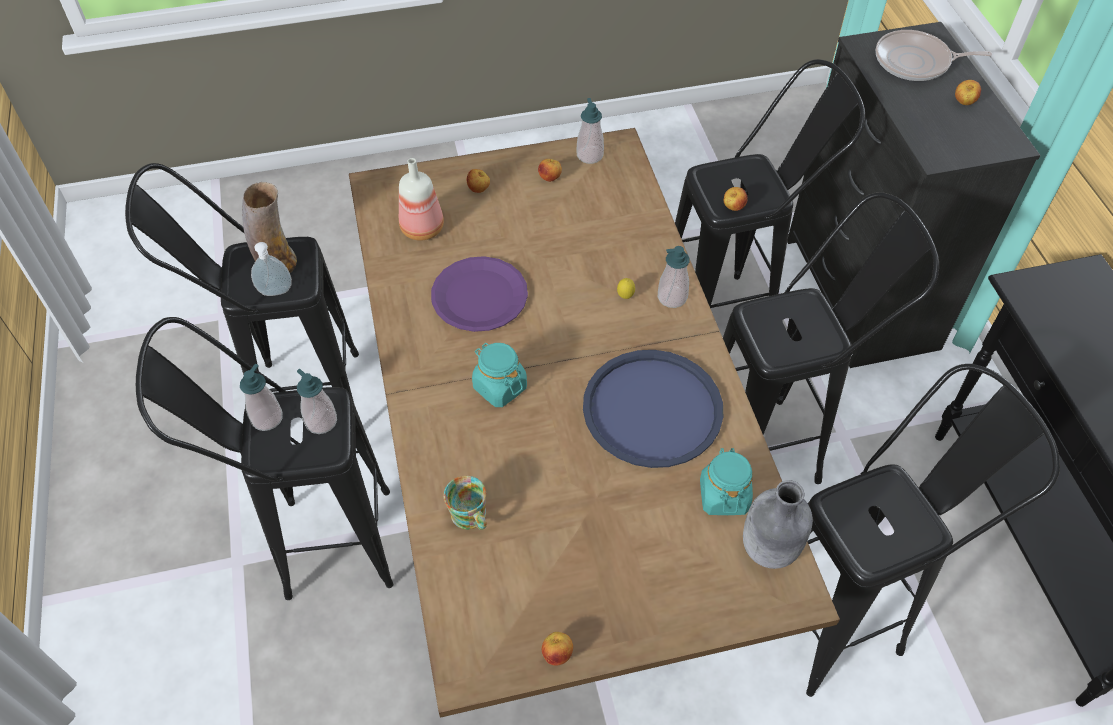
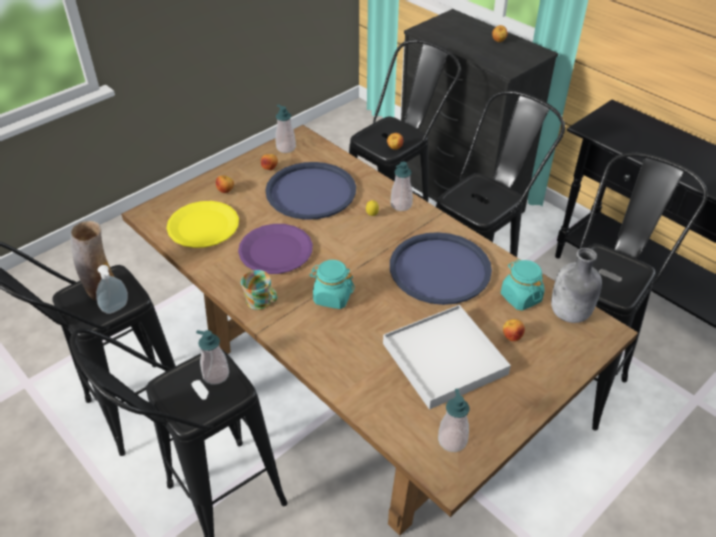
camera: 30 degrees left, 10 degrees down
(267, 418) = (171, 391): soap dispenser -> soap dispenser (452, 440)
(423, 227) = (203, 226): bottle -> yellow plate
(470, 518) = (376, 382): mug -> mug (262, 302)
(557, 654) = (498, 434): apple -> apple (511, 337)
(567, 529) = (444, 358): none -> white tray
(576, 232) = (311, 192): none -> blue tray
(916, 62) = (457, 30): frying pan -> none

